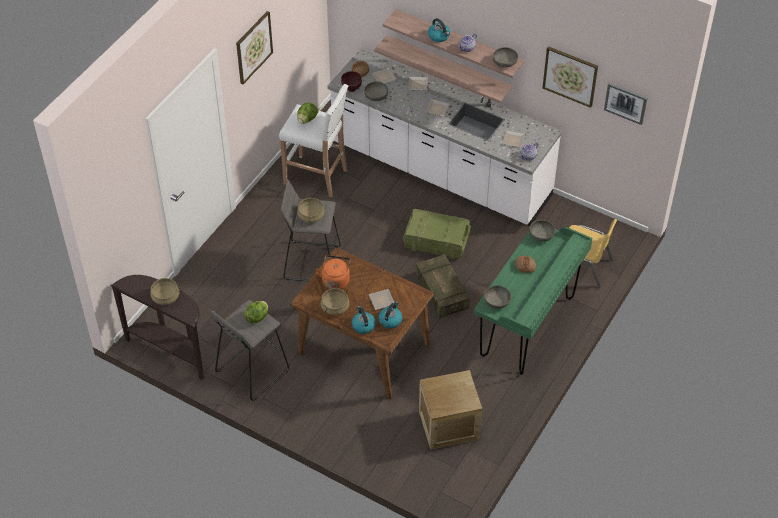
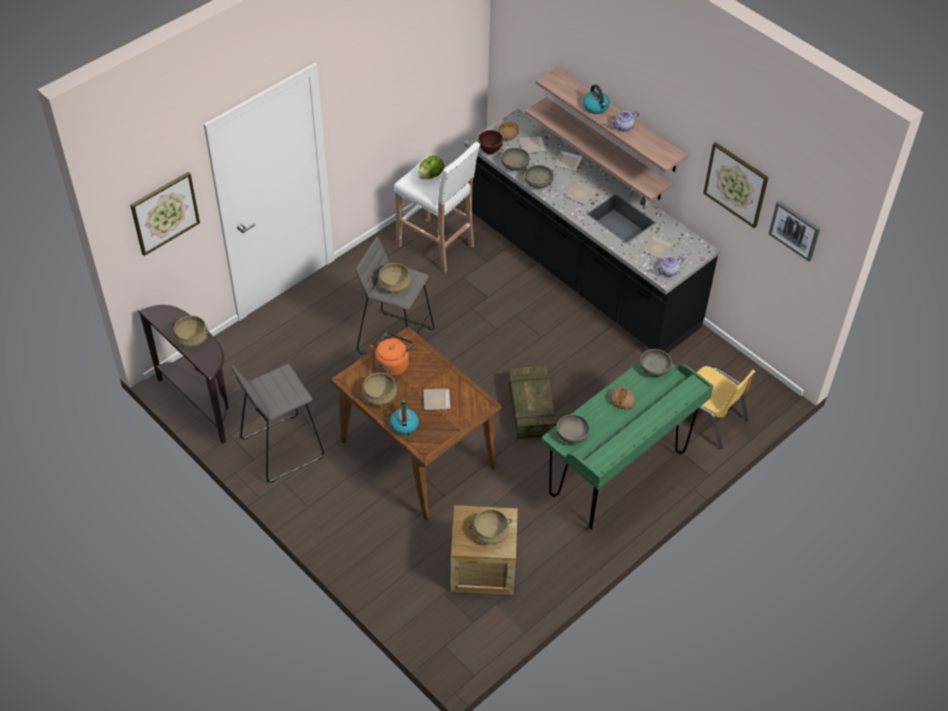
camera: 15 degrees right, 0 degrees up
(253, 47) = (374, 75): picture -> picture (164, 213)
(257, 317) = (288, 386): lettuce -> none
(390, 320) = (438, 426): kettle -> none
(435, 241) = (545, 349): crate -> none
(440, 171) = (579, 271): white counter -> black counter
(455, 393) = (490, 532): none -> beige cooking pot
(504, 63) = (662, 153): grey bowl -> grey bowl (538, 183)

